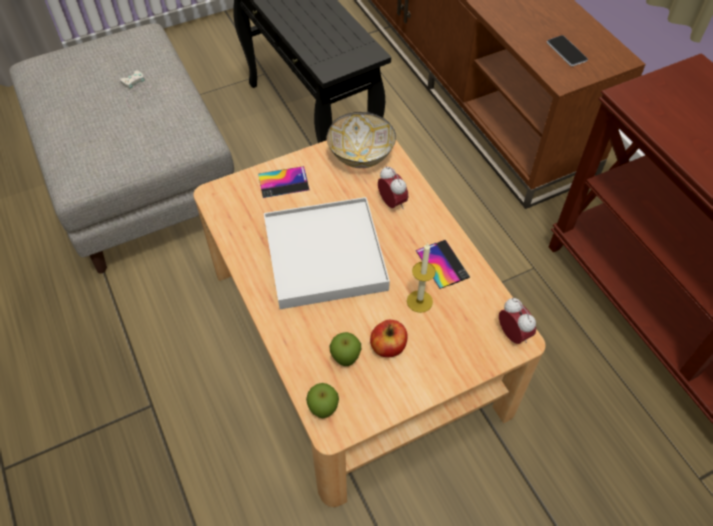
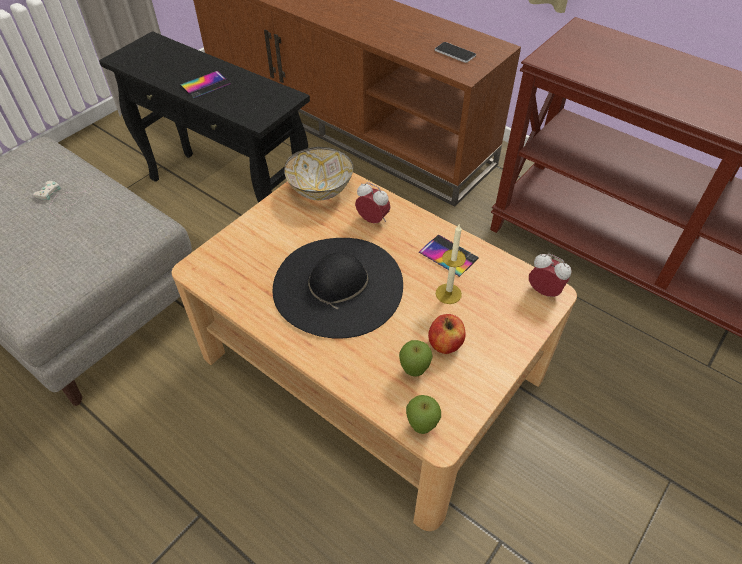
camera: 25 degrees left, 5 degrees down
(283, 182) = (259, 235): phone -> phone (205, 85)
(325, 255) = (338, 285): white tray -> black hat

